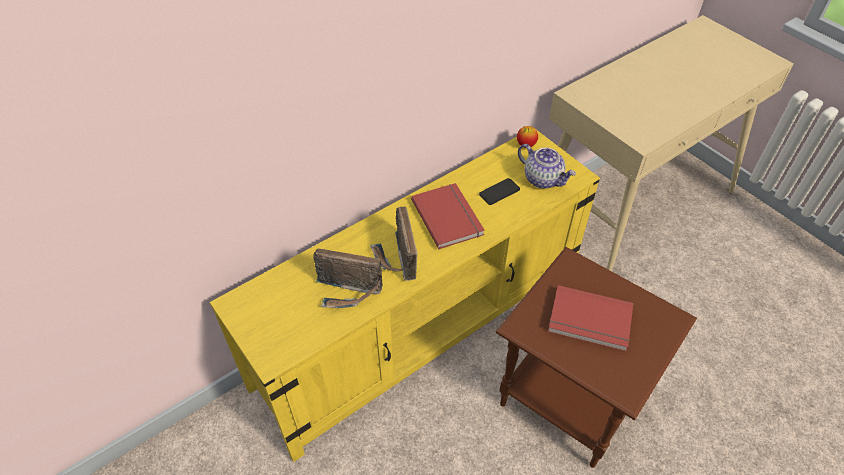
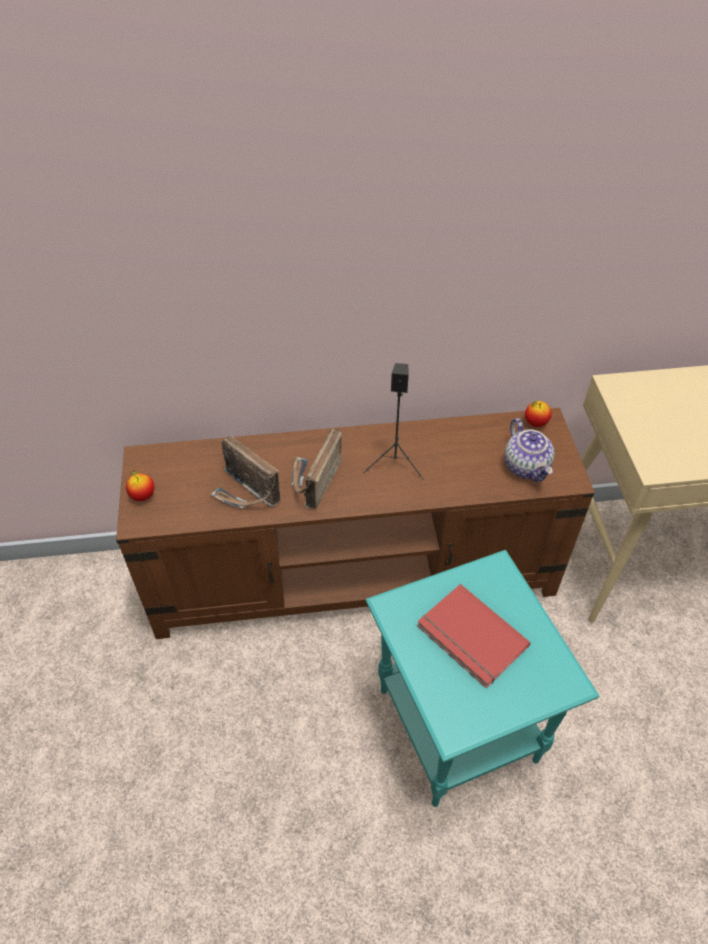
camera: 30 degrees right, 0 degrees up
(260, 336) = (142, 496): none -> apple
(421, 327) = (355, 574): yellow tv stand -> brown tv stand
(449, 216) = (395, 463): red book -> black speaker
(499, 192) = (467, 460): phone -> none
(567, 399) = (456, 723): brown side table -> turquoise side table

